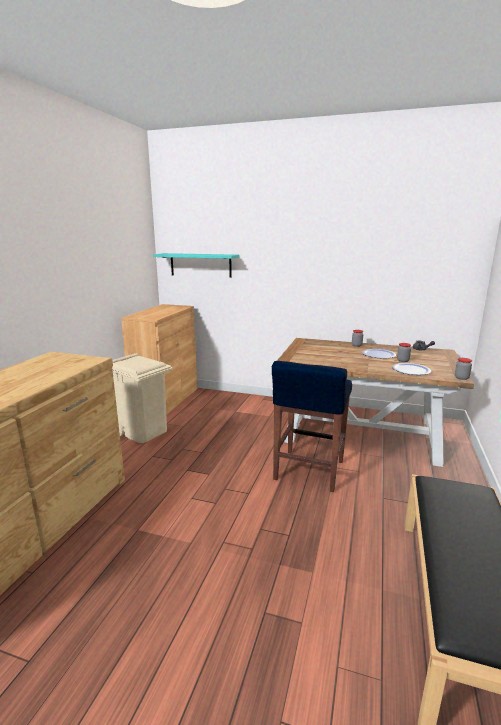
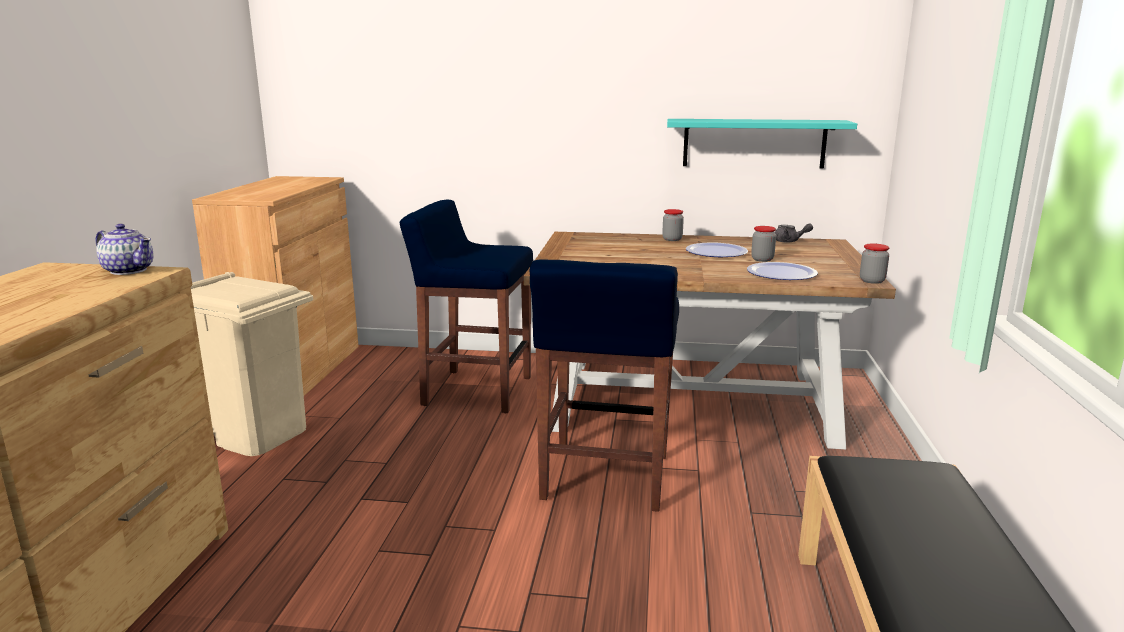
camera: 10 degrees left, 0 degrees up
(85, 358) = (128, 270): none -> teapot
(200, 265) = (354, 93): turquoise shelf -> turquoise shelf (754, 143)
(250, 417) = (475, 391): none -> blue stool

